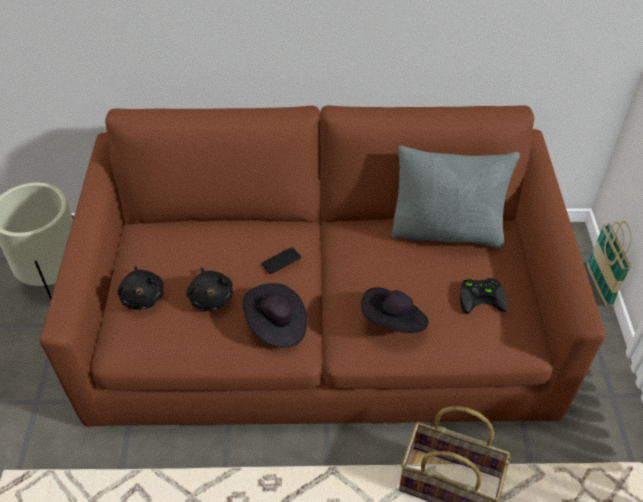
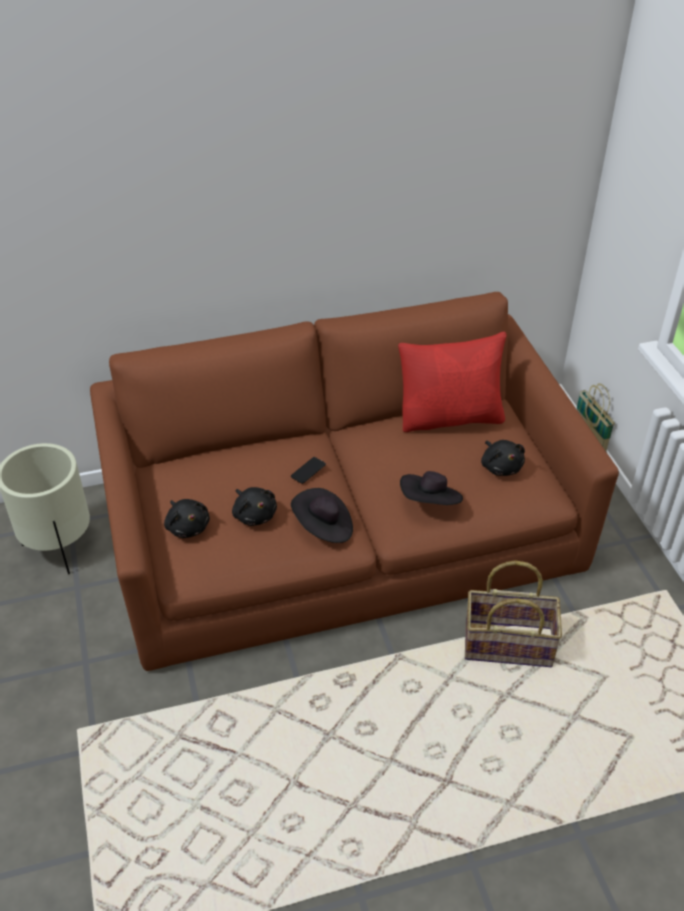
camera: 15 degrees left, 5 degrees down
(447, 231) = (451, 418): grey pillow -> red pillow
(482, 297) = (501, 466): black game controller -> black plush toy

